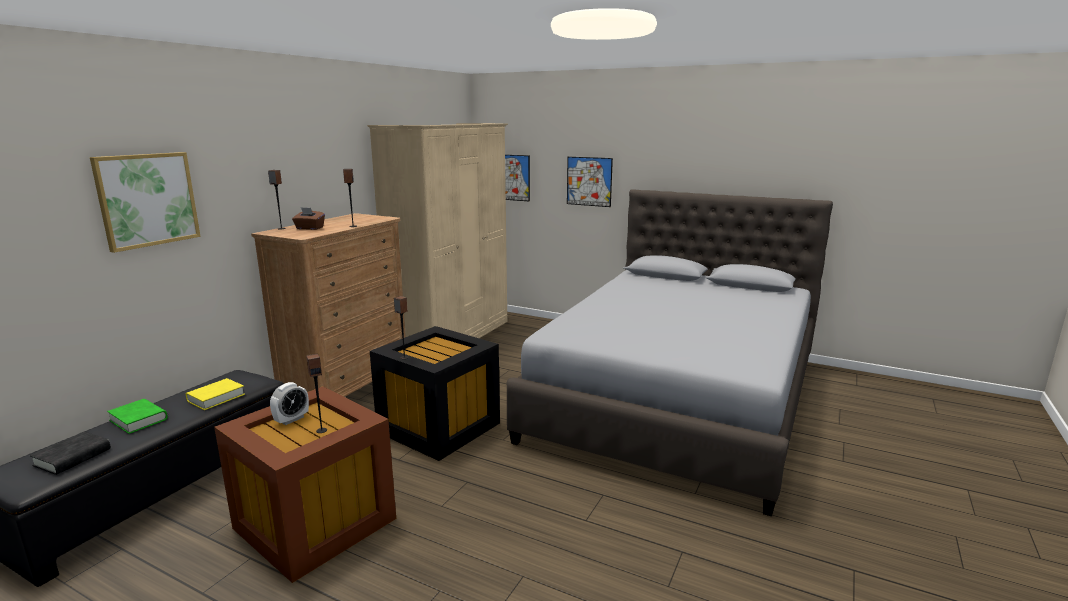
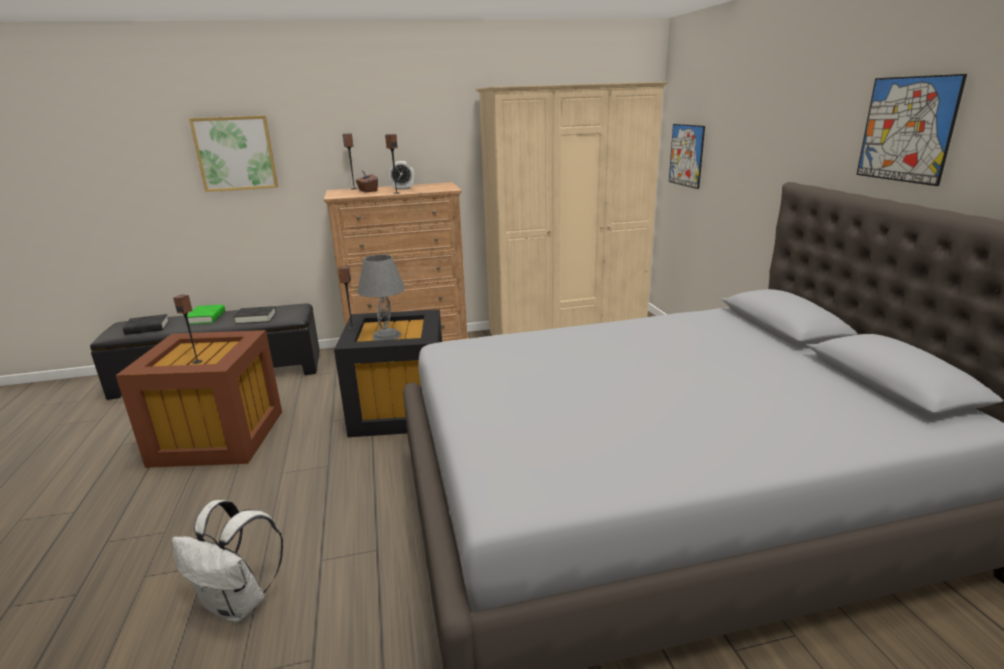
camera: 50 degrees right, 5 degrees up
(216, 398) = (256, 318): yellow book -> black book
(291, 419) = (208, 347): alarm clock -> alarm clock (403, 189)
(438, 354) = (386, 335): none -> grey table lamp
(589, 181) = (756, 166): picture -> picture (906, 129)
(591, 569) = (239, 603): none -> white backpack

